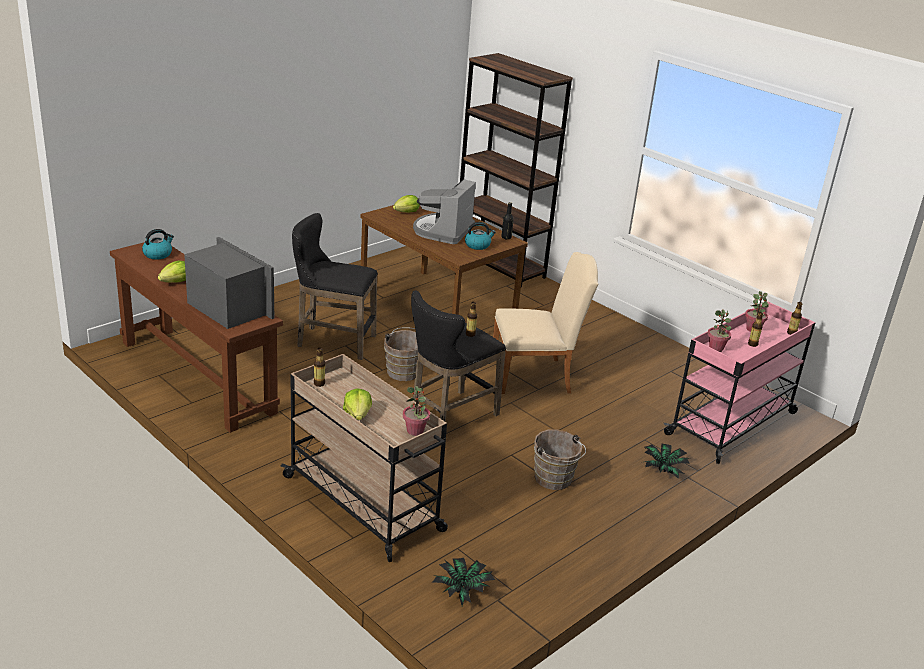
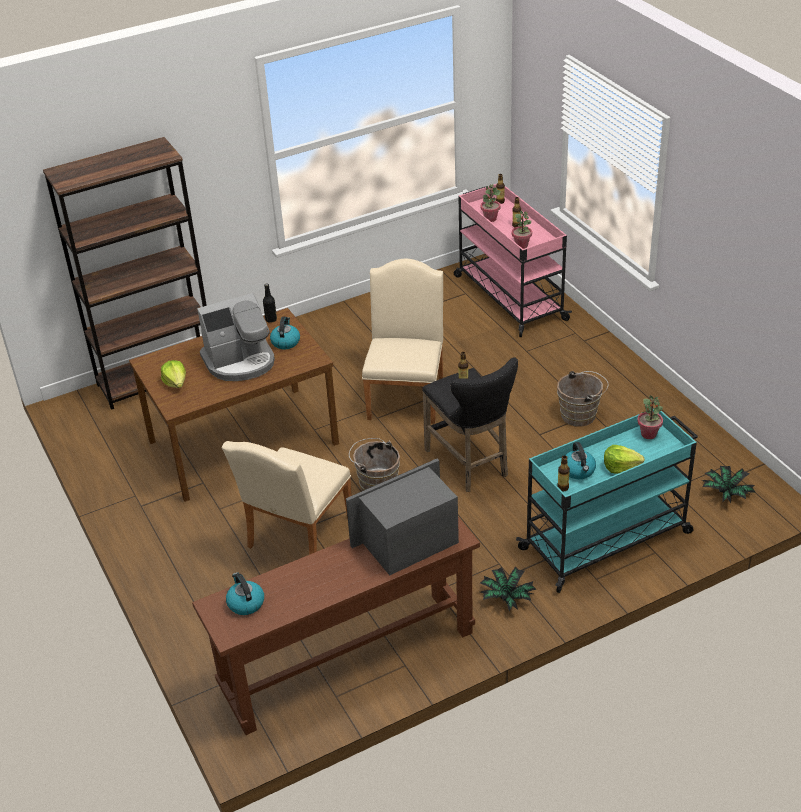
camera: 70 degrees left, 10 degrees up
(176, 282) = (330, 585): lettuce -> none
(332, 341) = (296, 536): black stool -> beige chair
(346, 391) = (578, 471): none -> kettle
(364, 504) = (607, 540): beige cart -> turquoise cart
(443, 231) = (240, 361): coffee machine -> coffee machine turned 60 degrees counterclockwise
(663, 469) = (571, 351): potted plant -> potted plant (506, 598)

